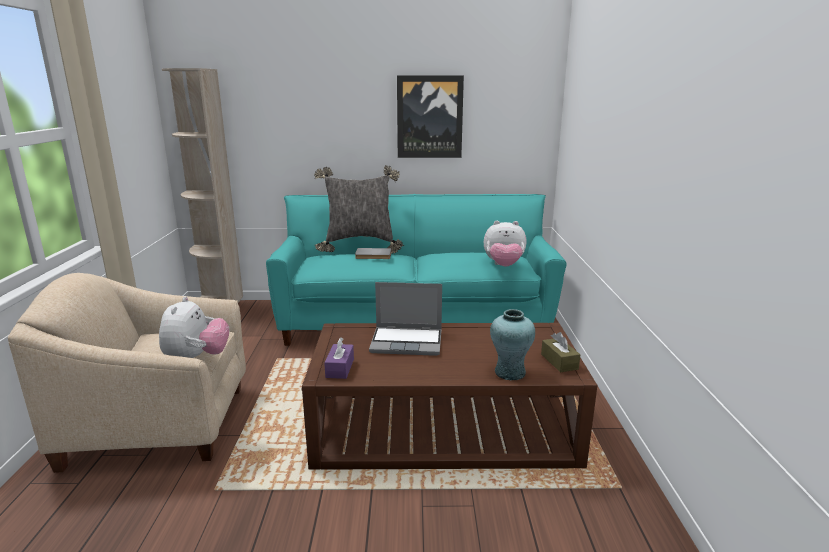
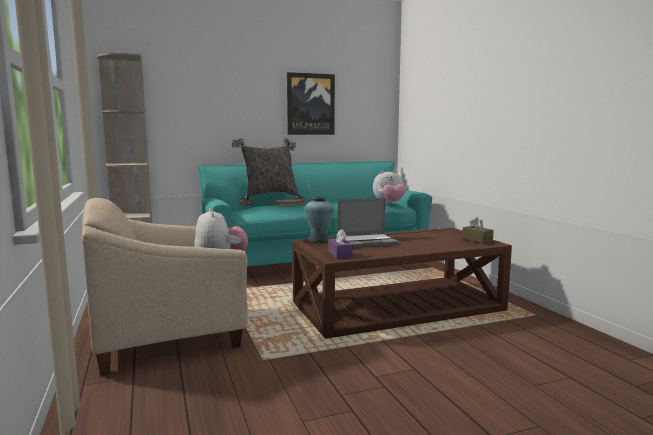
camera: 20 degrees left, 10 degrees down
(509, 372) = (454, 245): turquoise vase -> turquoise vase (319, 240)

